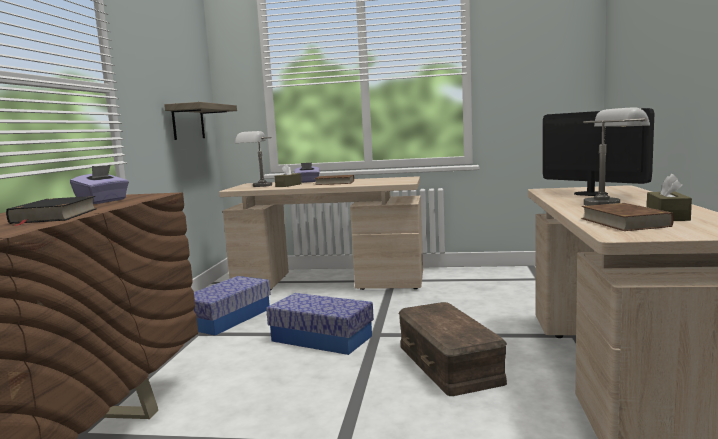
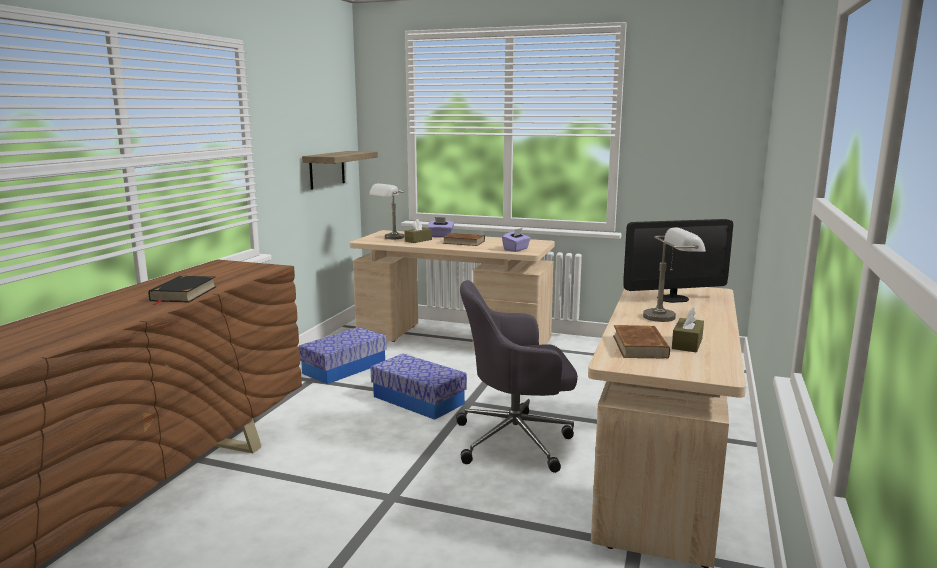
camera: 10 degrees right, 5 degrees up
(103, 201) = (225, 274): purple tissue box -> purple tissue box (516, 249)
(447, 363) = (516, 440): brown storage box -> grey office chair
(590, 194) = (673, 298): monitor -> monitor turned 105 degrees clockwise

